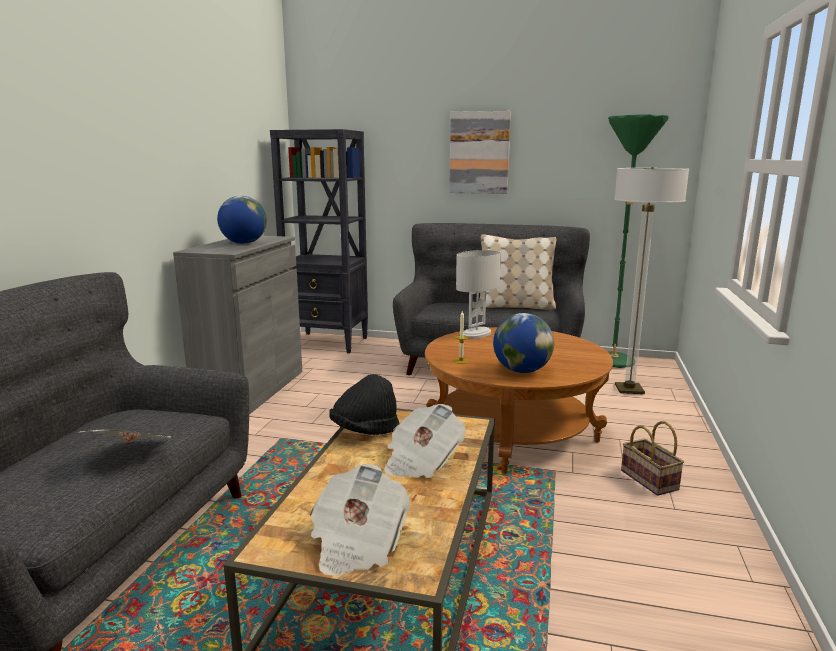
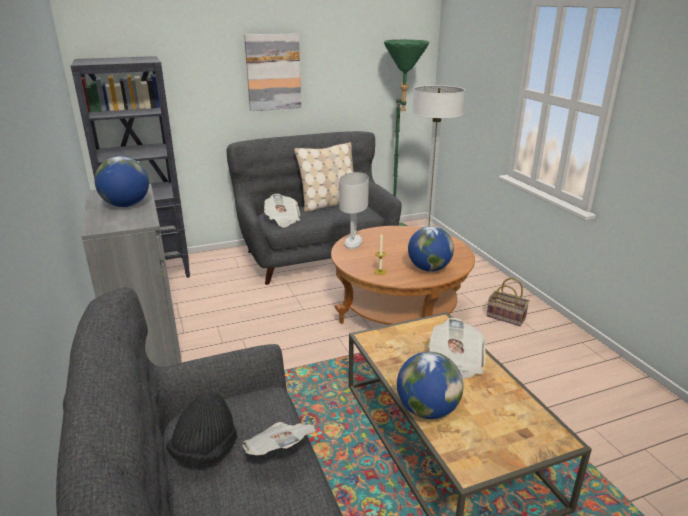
camera: 35 degrees left, 10 degrees up
(319, 486) = (427, 410): none -> globe
(357, 543) = (507, 437): newspaper -> newspaper (282, 220)
(365, 431) = (388, 354): black hat -> black hat (205, 450)

